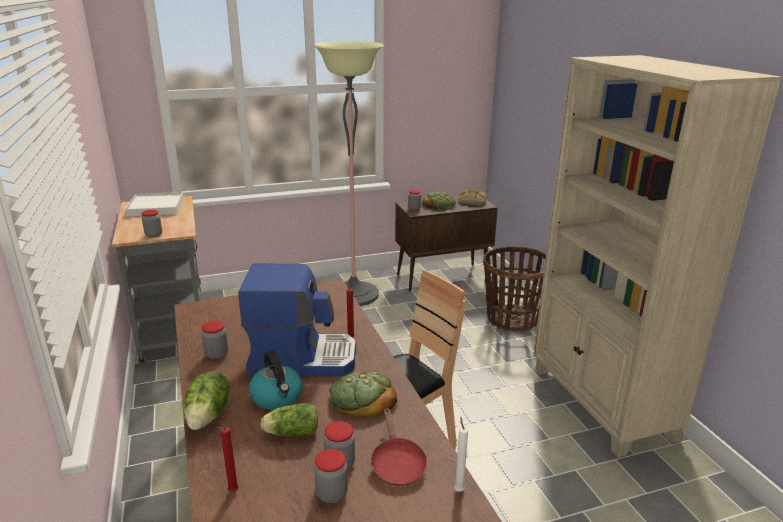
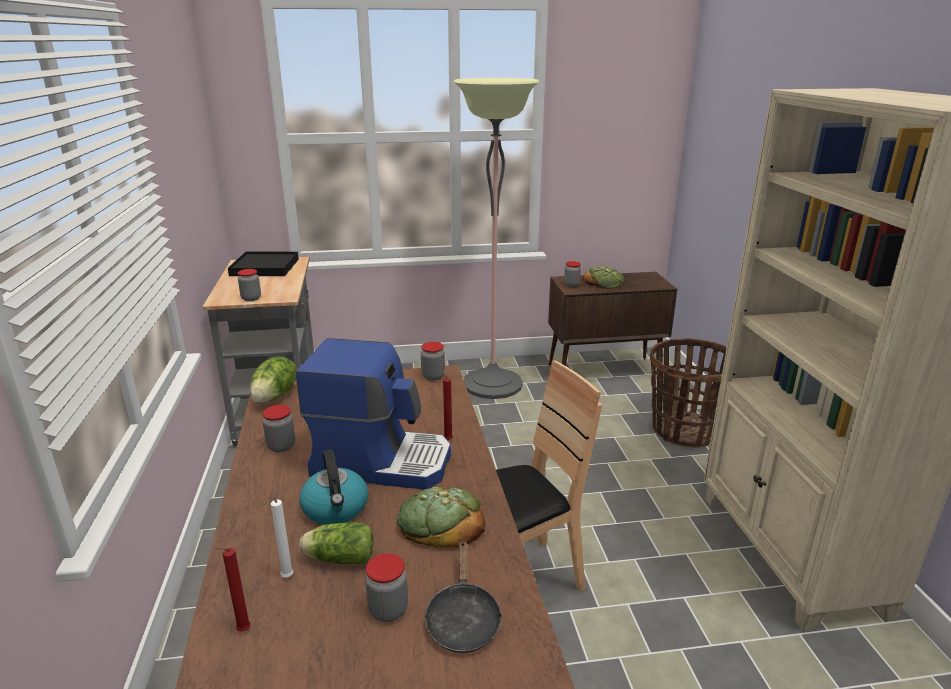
camera: 10 degrees right, 0 degrees up
(155, 207) = (265, 267): white tray -> black tray
(209, 415) = (247, 524): lettuce -> lettuce (276, 396)
(331, 494) = (366, 651): jar -> jar (433, 376)
(397, 463) = (462, 619): red frying pan -> black frying pan
(458, 489) = (537, 669): white candle -> white candle (288, 575)
(471, 201) = (645, 280): bread -> none

